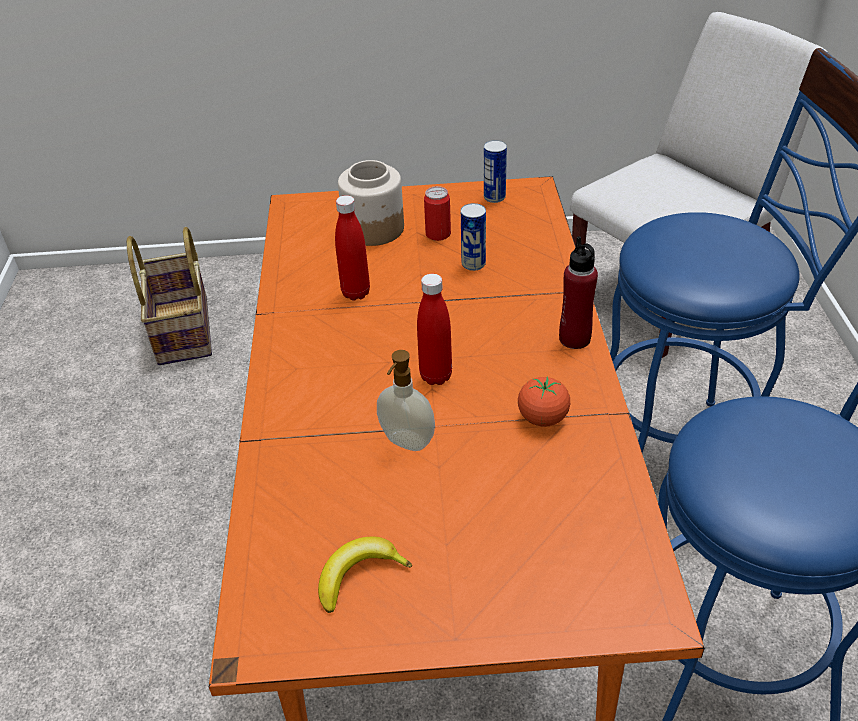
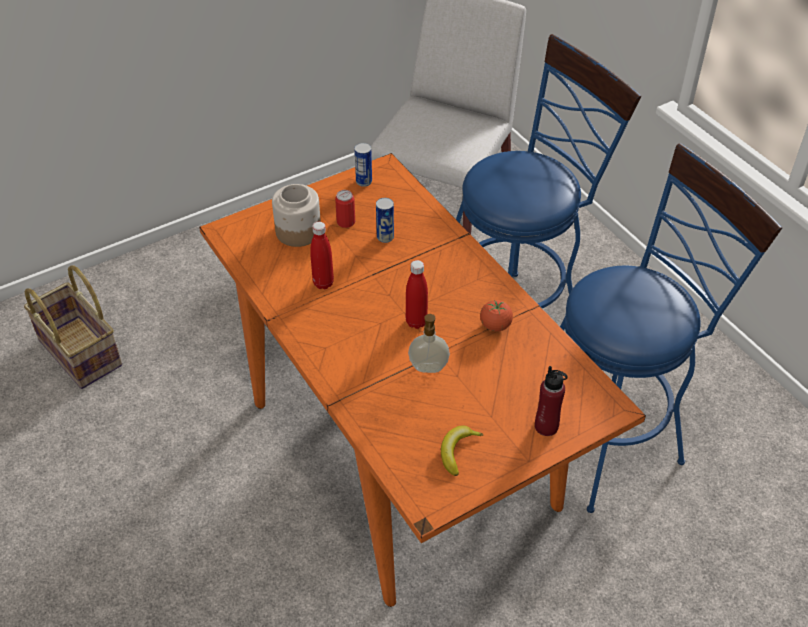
camera: 30 degrees left, 5 degrees up
(574, 338) = (481, 269): red bottle -> red bottle (546, 426)

